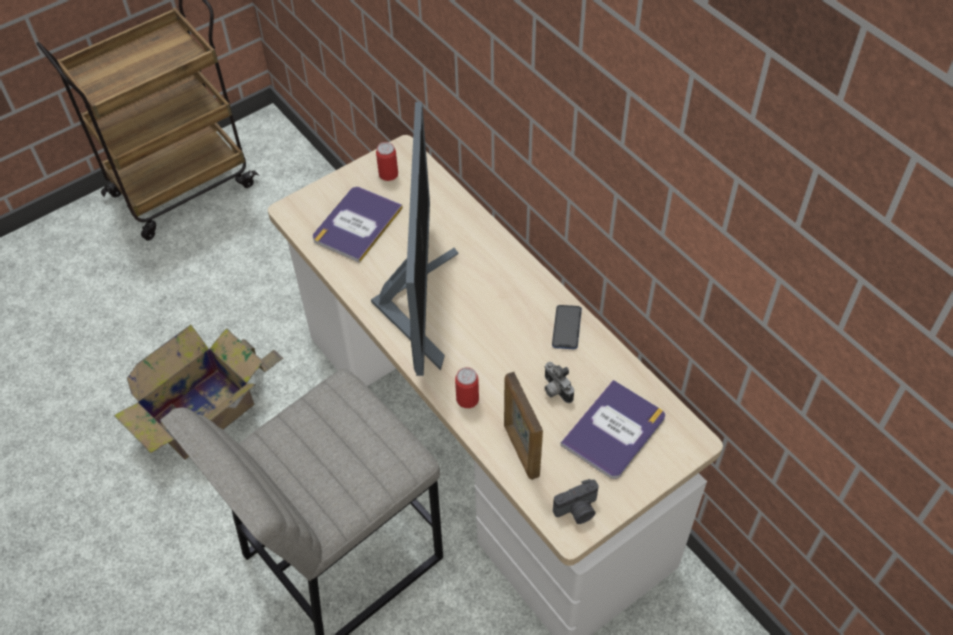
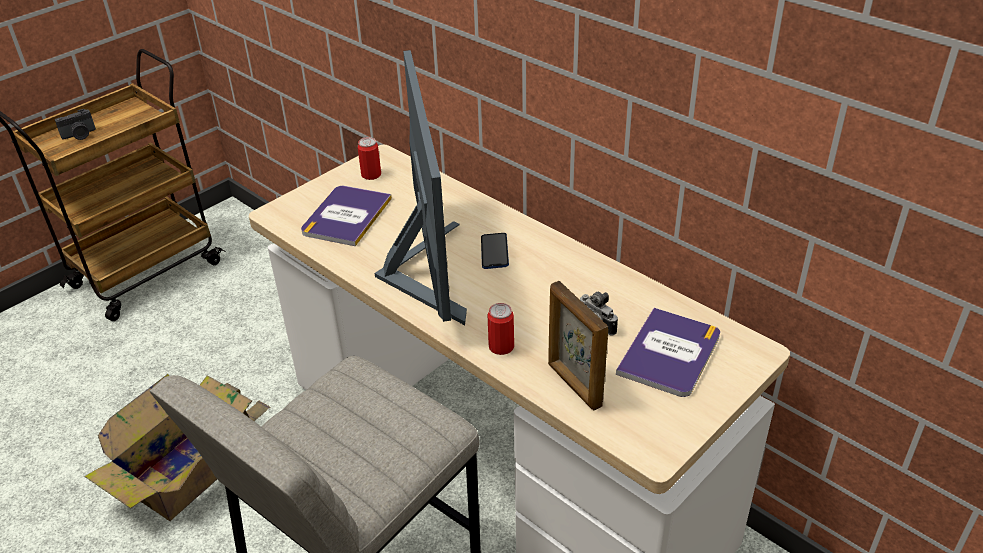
camera: 10 degrees left, 15 degrees down
(566, 328) = (589, 273): phone -> phone (494, 252)
(577, 510) = (655, 432): camera -> camera (80, 135)

